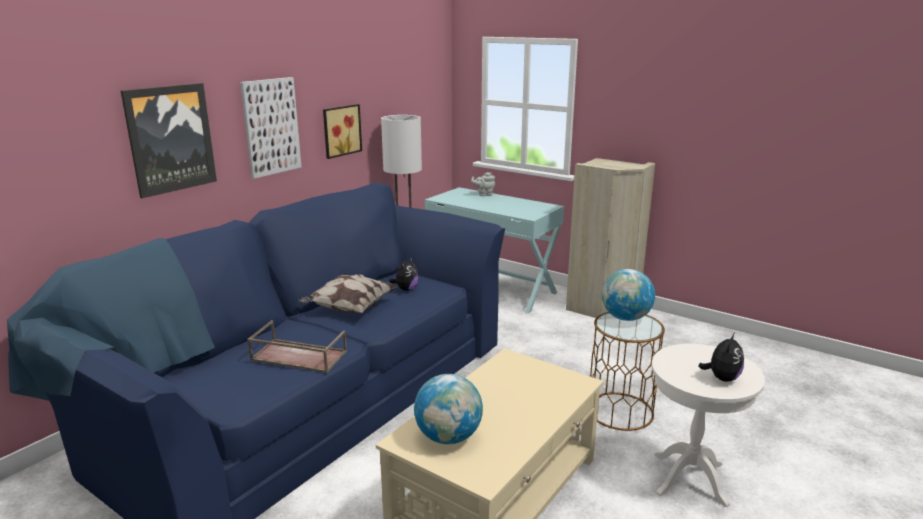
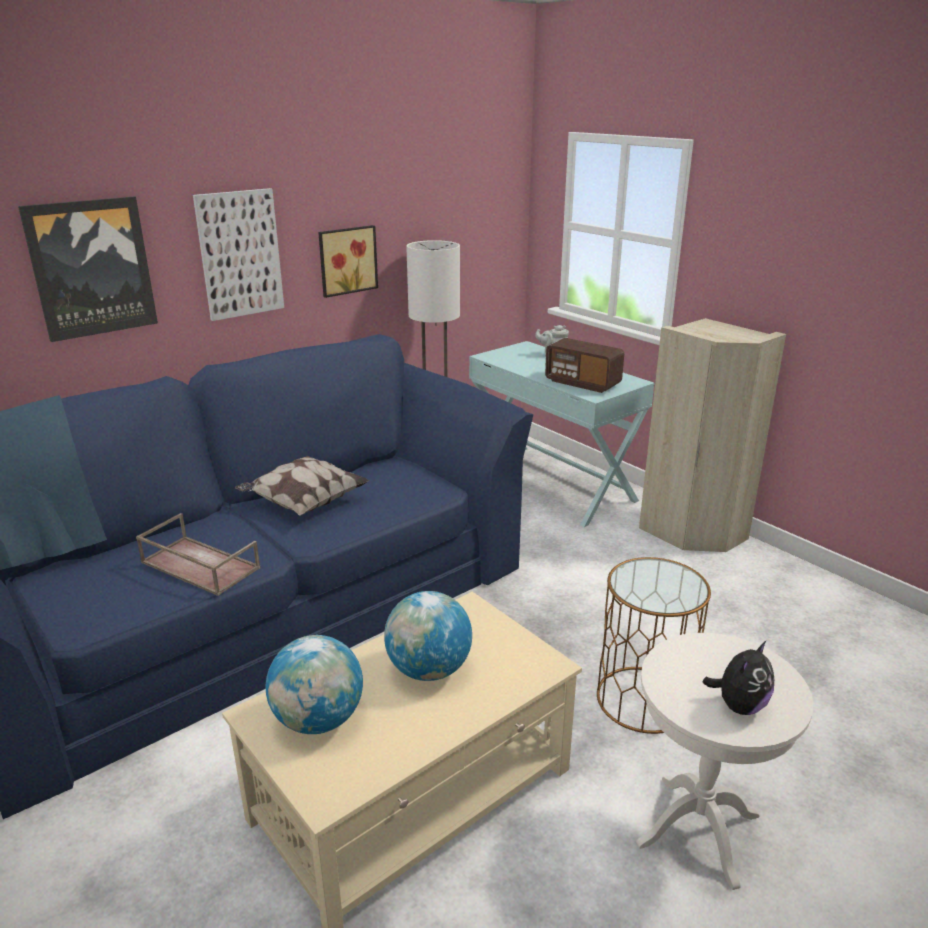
camera: 15 degrees right, 5 degrees up
(406, 289) = (390, 483): plush toy -> none
(517, 210) = (582, 383): none -> radio
(625, 318) = (659, 572): globe -> globe (428, 670)

